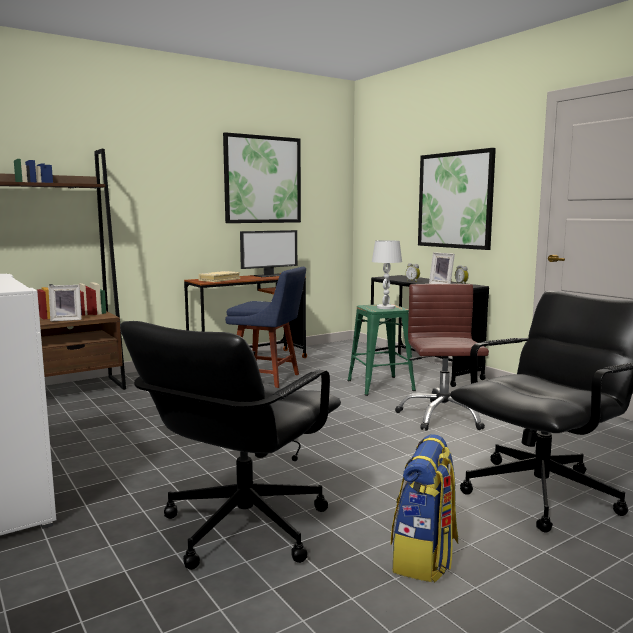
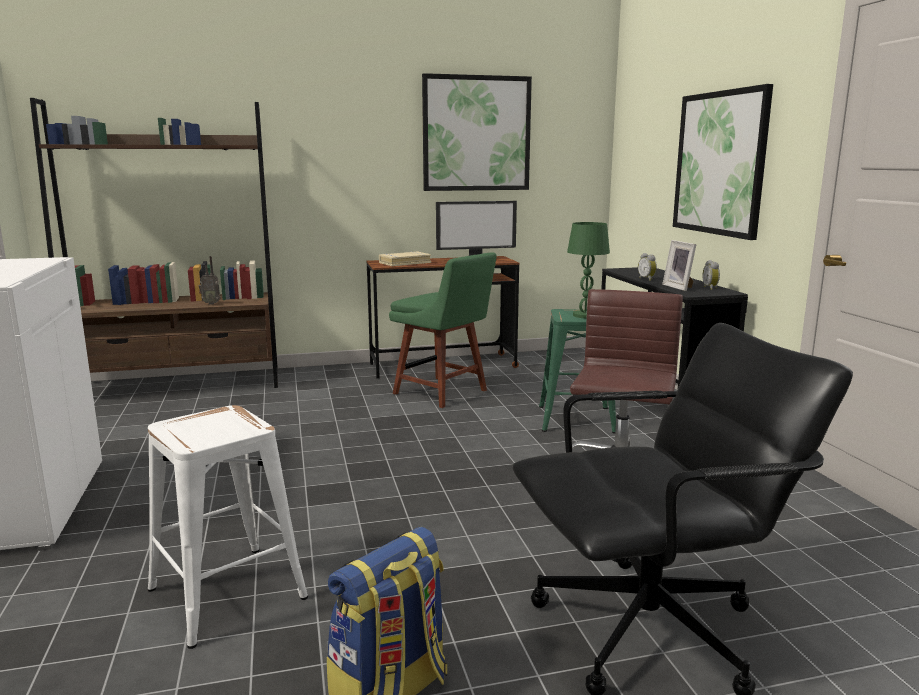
camera: 20 degrees right, 5 degrees up
(66, 319) = (211, 303): picture frame -> radio
(242, 527) = (225, 594): black office chair -> white stool
(268, 379) = (443, 393): blue chair -> green chair
(385, 307) = (585, 315): white table lamp -> green table lamp

